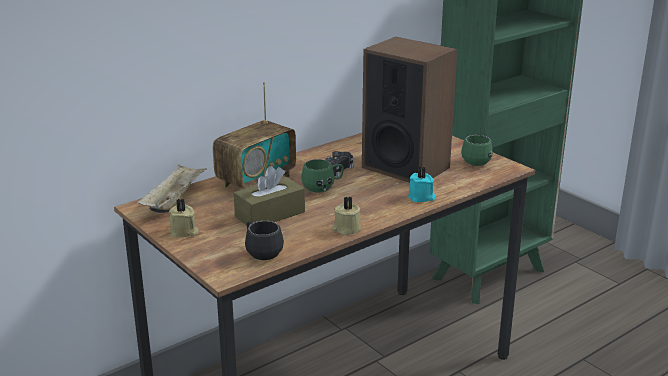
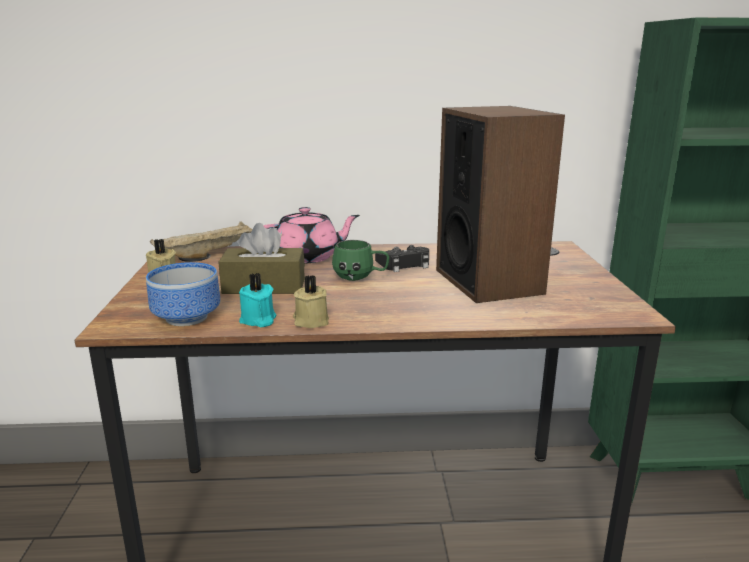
camera: 35 degrees right, 5 degrees down
(256, 181) = (308, 257): radio -> pink teapot
(261, 253) = (185, 317): black mug -> bowl
(421, 197) = (456, 315): turquoise candle -> turquoise candle (258, 320)
(477, 161) = (596, 296): green mug -> none

